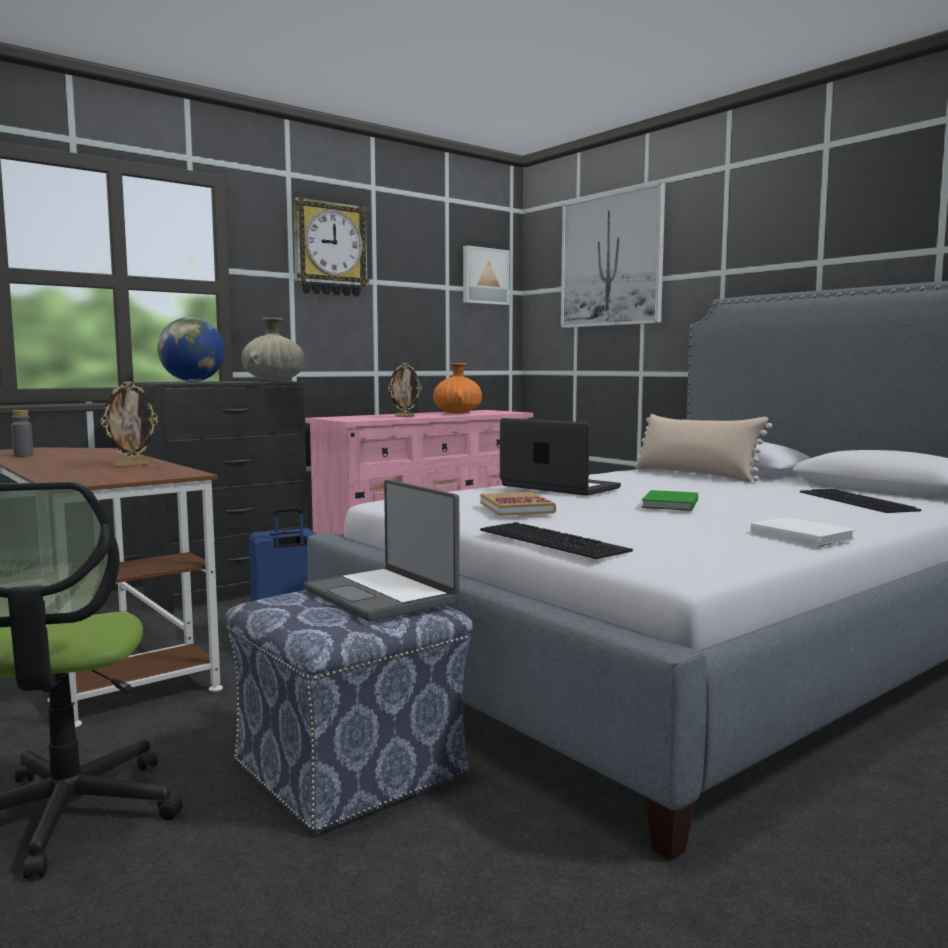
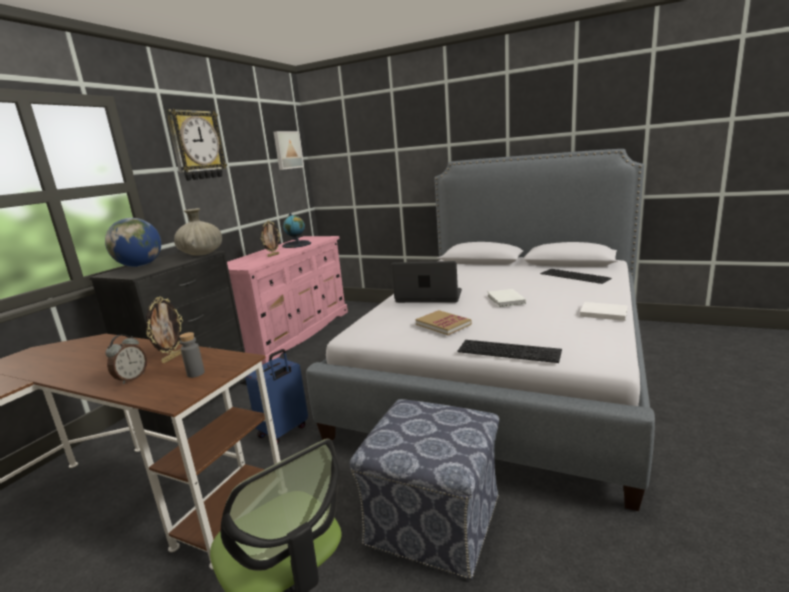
camera: 25 degrees left, 10 degrees up
(23, 455) = (42, 365): grey bottle -> grey bottle (196, 373)
(69, 469) = (131, 378): none -> alarm clock
(382, 596) = (441, 416): laptop -> none
(457, 413) = (296, 244): orange vase -> globe
(611, 260) = (372, 137): picture -> none
(669, 504) = (505, 300): green book -> white book
(696, 475) = (470, 268): beige pillow -> none

